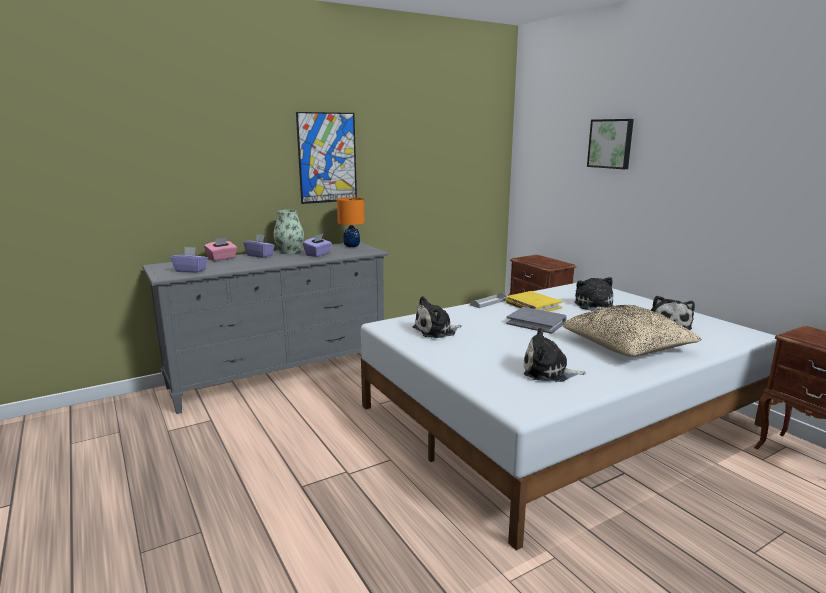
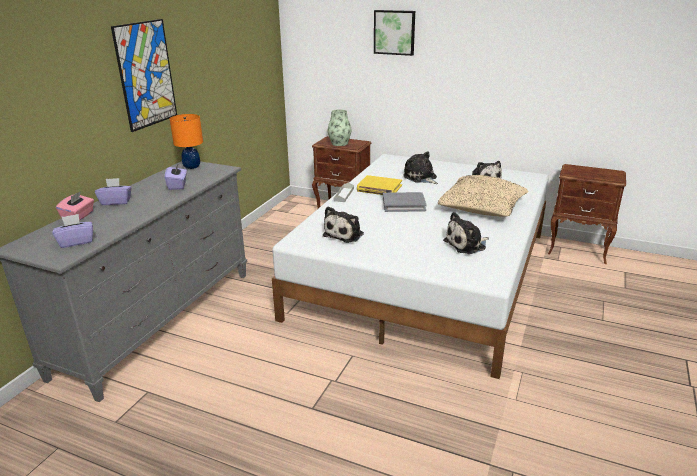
camera: 35 degrees left, 10 degrees up
(289, 251) = (139, 189): vase -> vase (339, 143)

